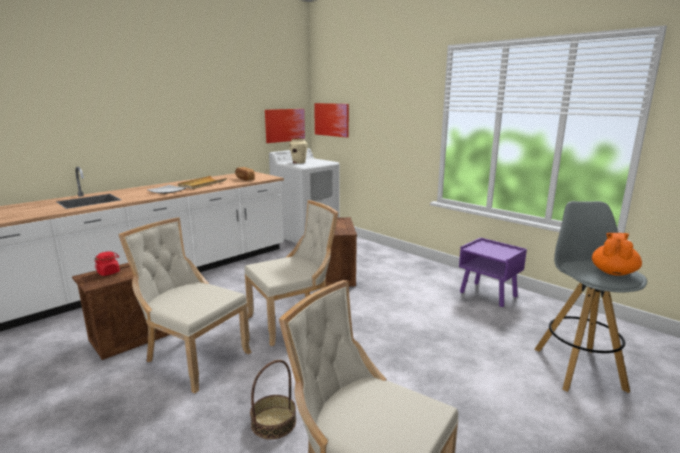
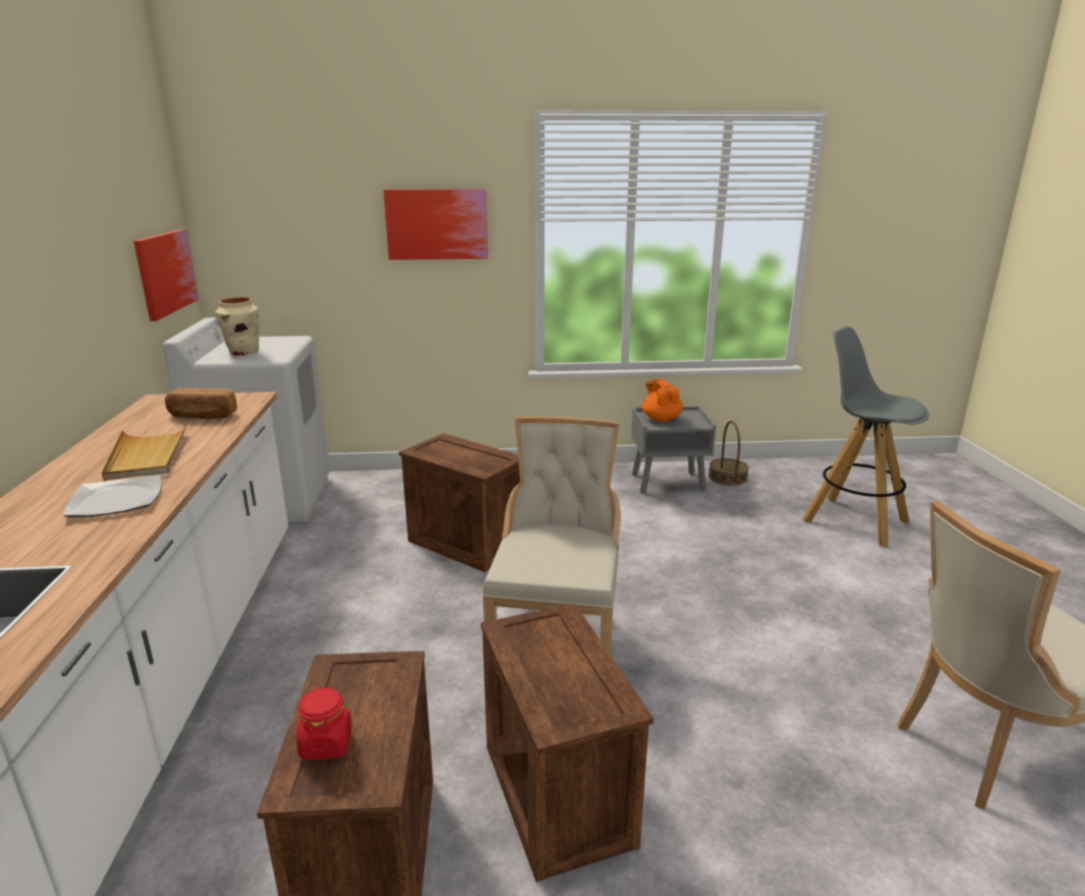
camera: 50 degrees left, 5 degrees up
(193, 358) = (554, 793): beige chair -> crate
(273, 422) = (810, 769): basket -> basket (727, 477)
(331, 119) = (263, 249): picture -> picture (437, 224)
(489, 294) = (668, 482): purple nightstand -> grey nightstand
(613, 272) = (895, 402): orange teapot -> orange teapot (661, 419)

